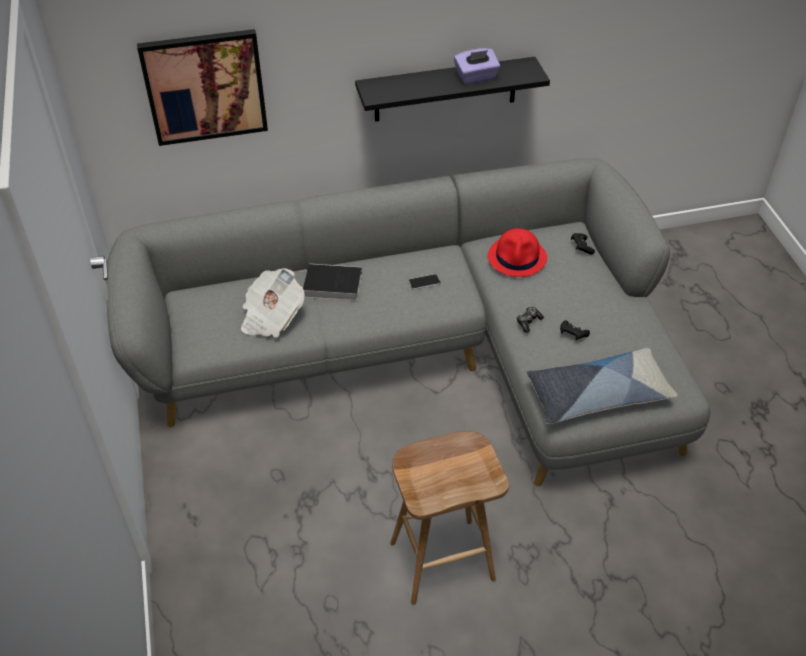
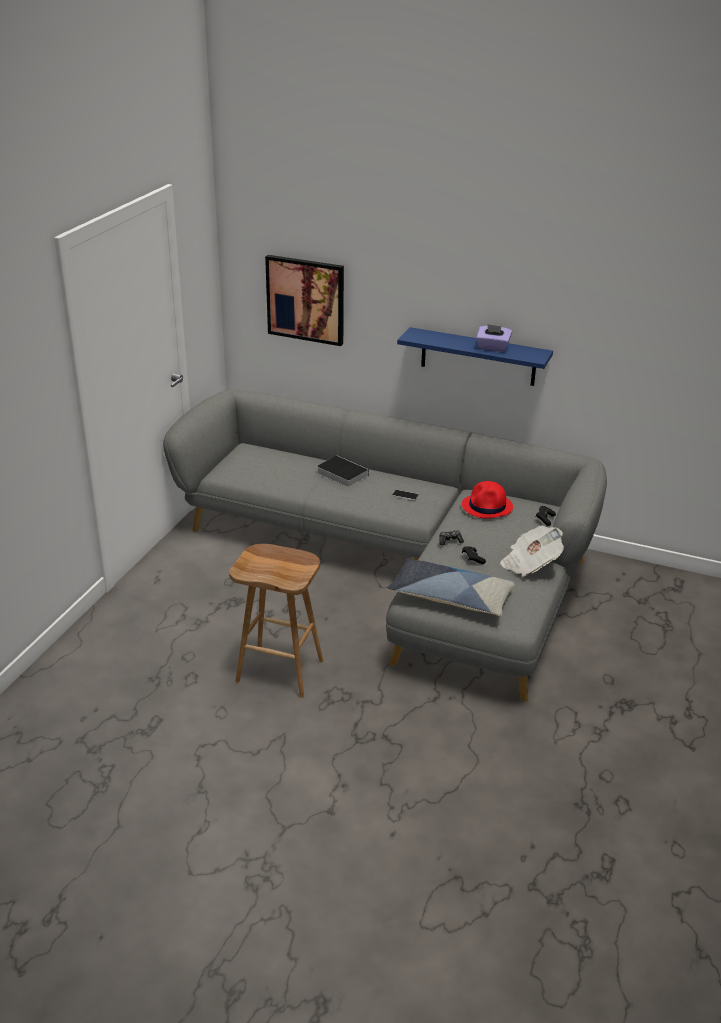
camera: 35 degrees right, 15 degrees down
(271, 316) = (285, 475): newspaper -> newspaper (530, 564)
(445, 89) = (478, 357): black shelf -> blue shelf

